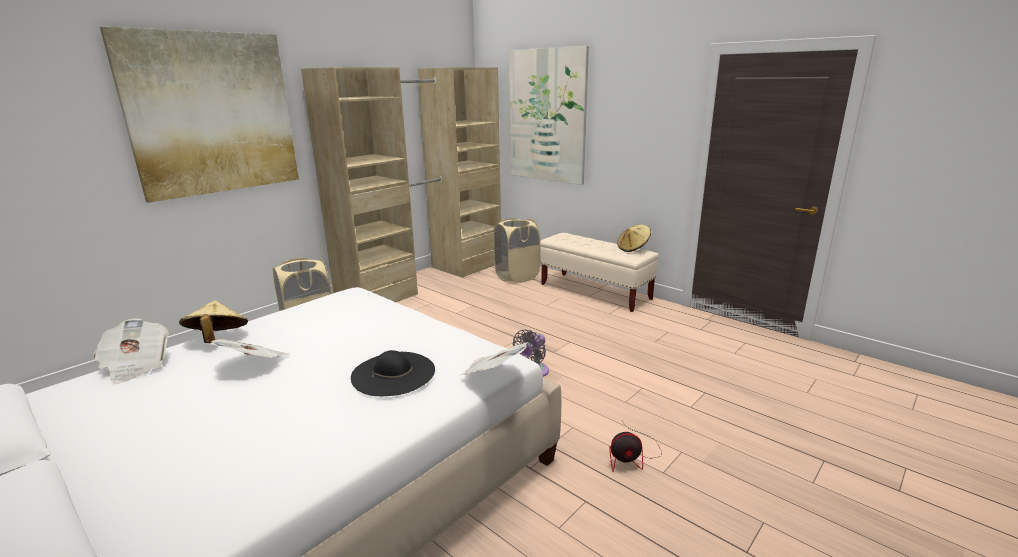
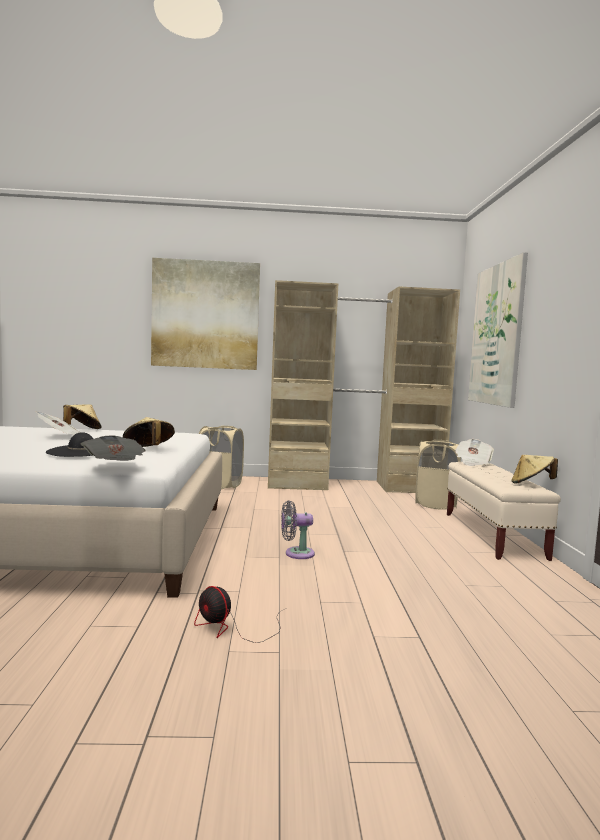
camera: 45 degrees right, 15 degrees down
(136, 365) = (34, 428): newspaper -> newspaper (473, 463)
(418, 336) = (148, 449): none -> beige hat

